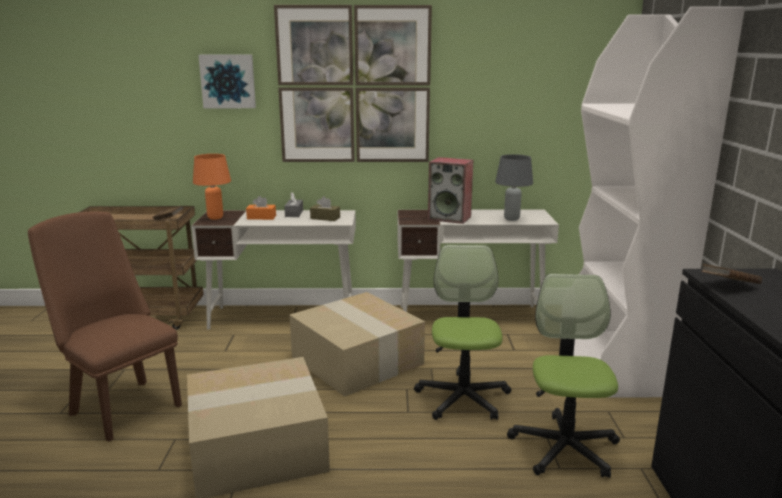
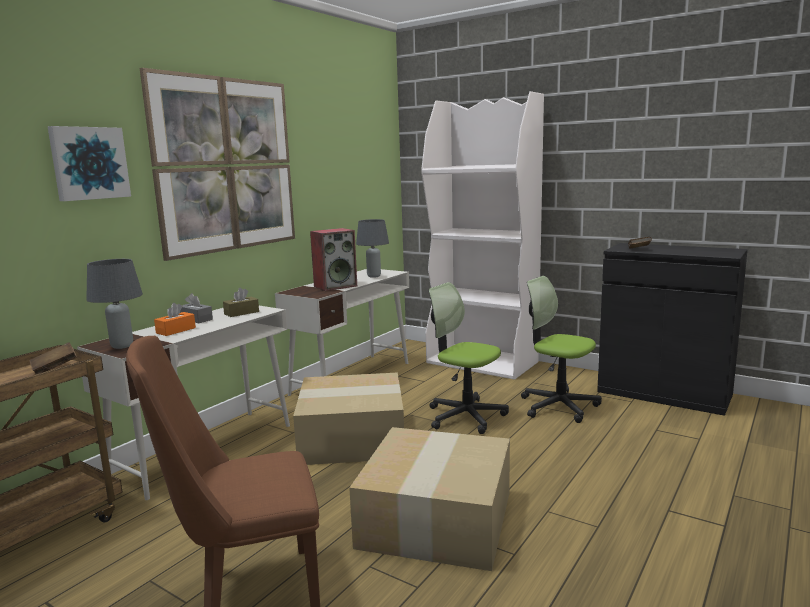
camera: 55 degrees left, 5 degrees down
(215, 218) = (122, 346): orange table lamp -> grey table lamp

